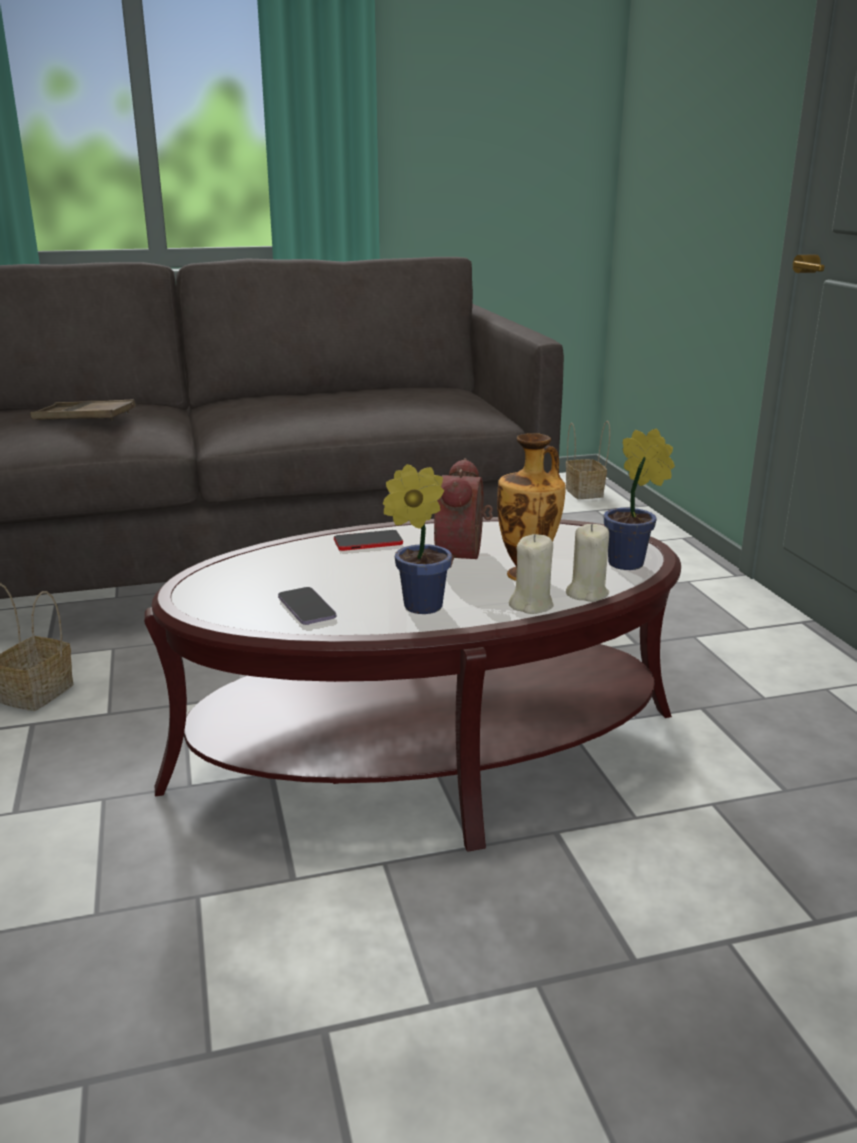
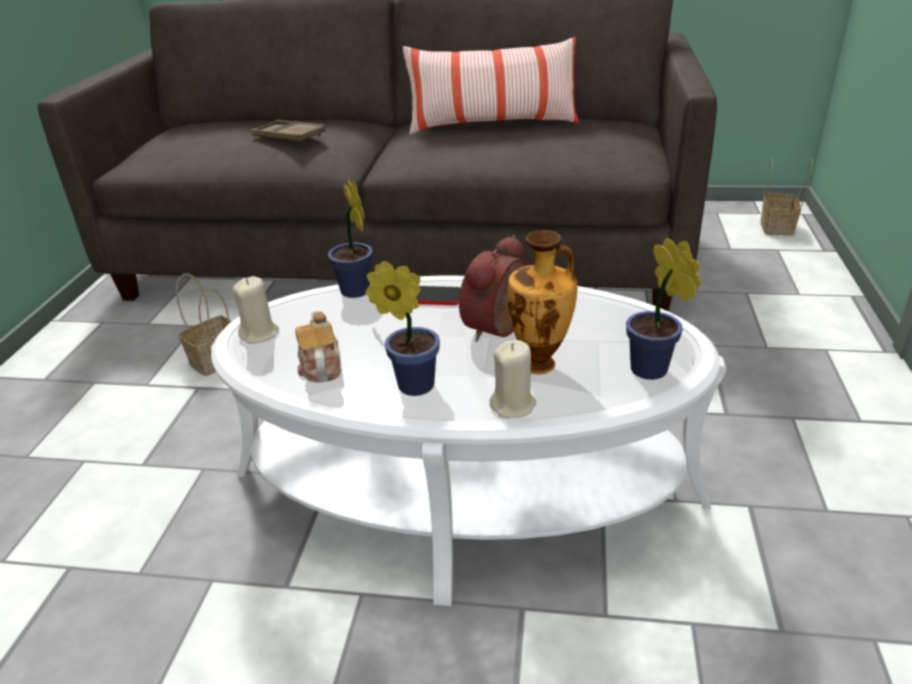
camera: 25 degrees right, 10 degrees up
(284, 548) = (357, 293): none -> potted plant
(306, 608) = (320, 366): phone -> teapot
(314, 396) = (492, 125): none -> pillow
(429, 750) = (464, 487): brown coffee table -> white coffee table
(587, 593) = (578, 401): beige candle -> beige candle (259, 334)

